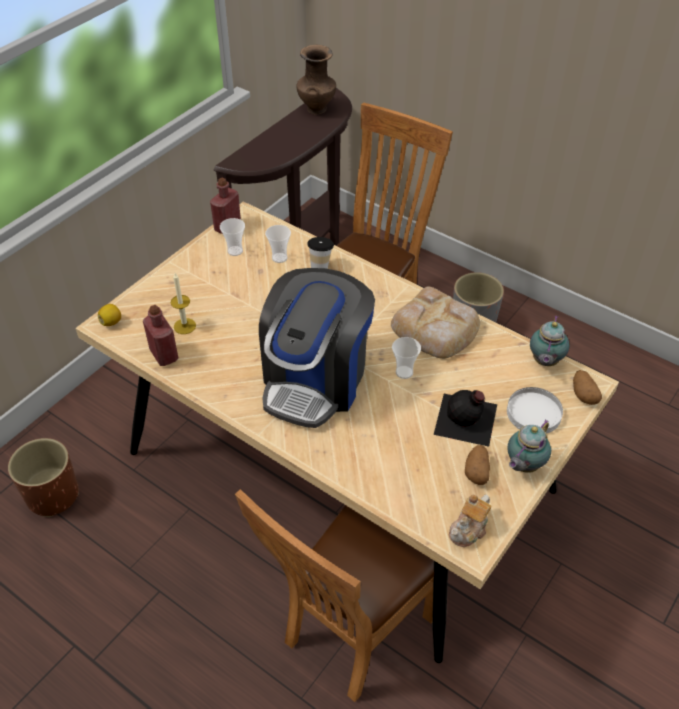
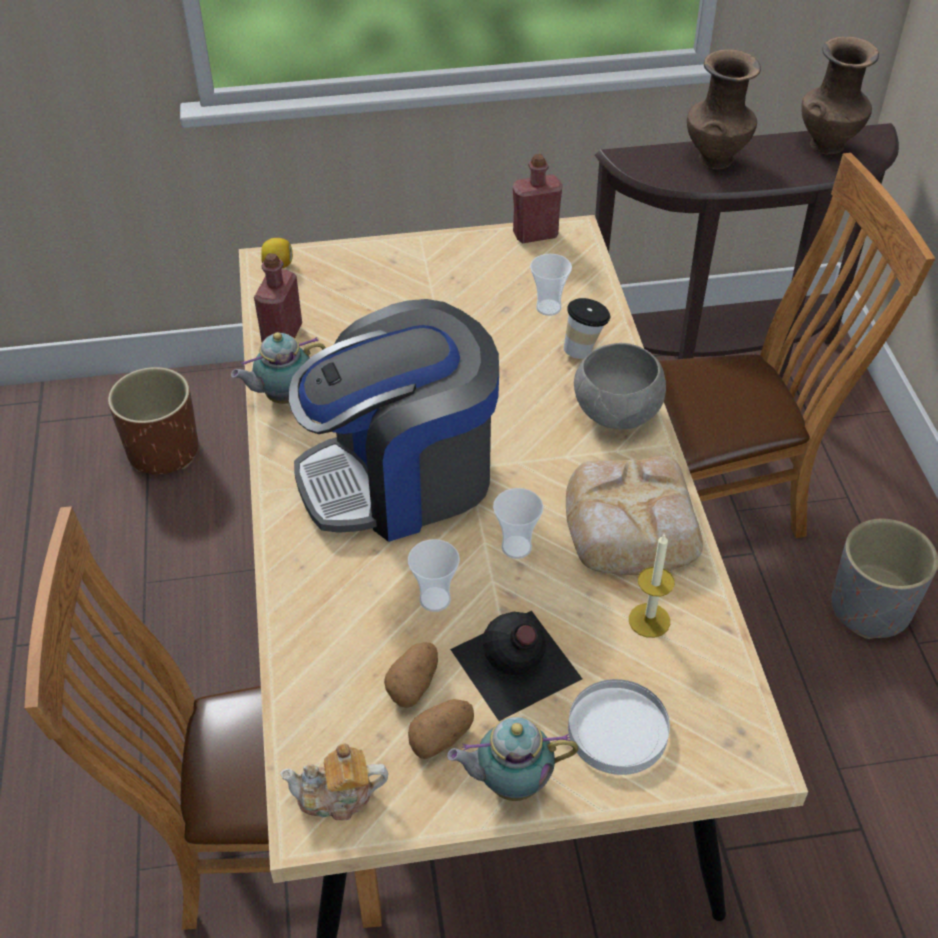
camera: 45 degrees right, 0 degrees up
(184, 326) = (343, 318): candle -> candle (649, 620)
(235, 251) = (507, 268): cup -> cup (435, 599)
(275, 141) = (715, 158): none -> brown vase
(371, 286) = (618, 414): none -> grey bowl
(544, 362) = (727, 677): teapot -> teapot (283, 397)
(583, 394) = (725, 764): potato -> potato (413, 684)

